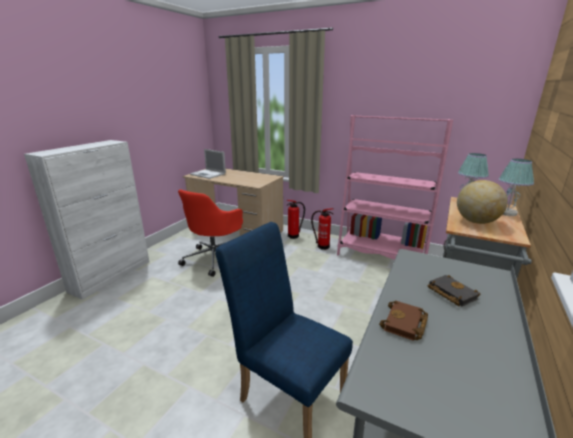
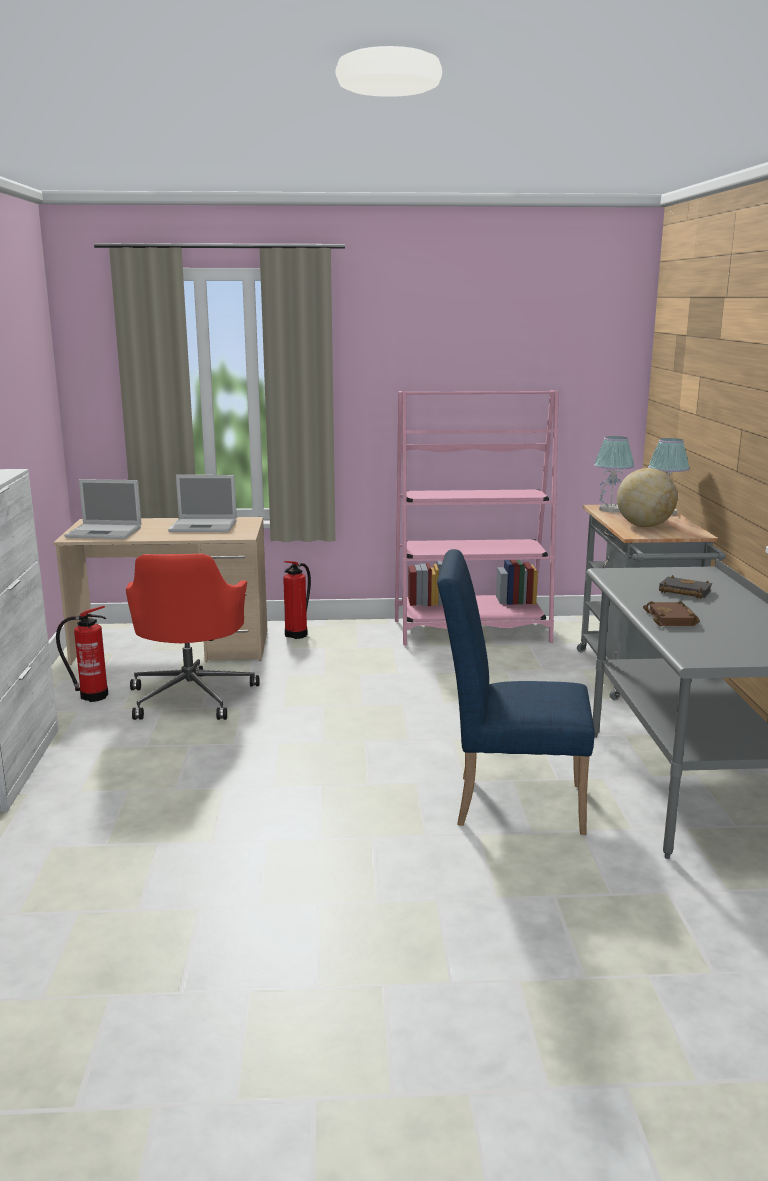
camera: 30 degrees left, 5 degrees down
(250, 177) = (205, 526): none -> laptop
(322, 246) = (365, 639): fire extinguisher -> fire extinguisher (91, 696)

